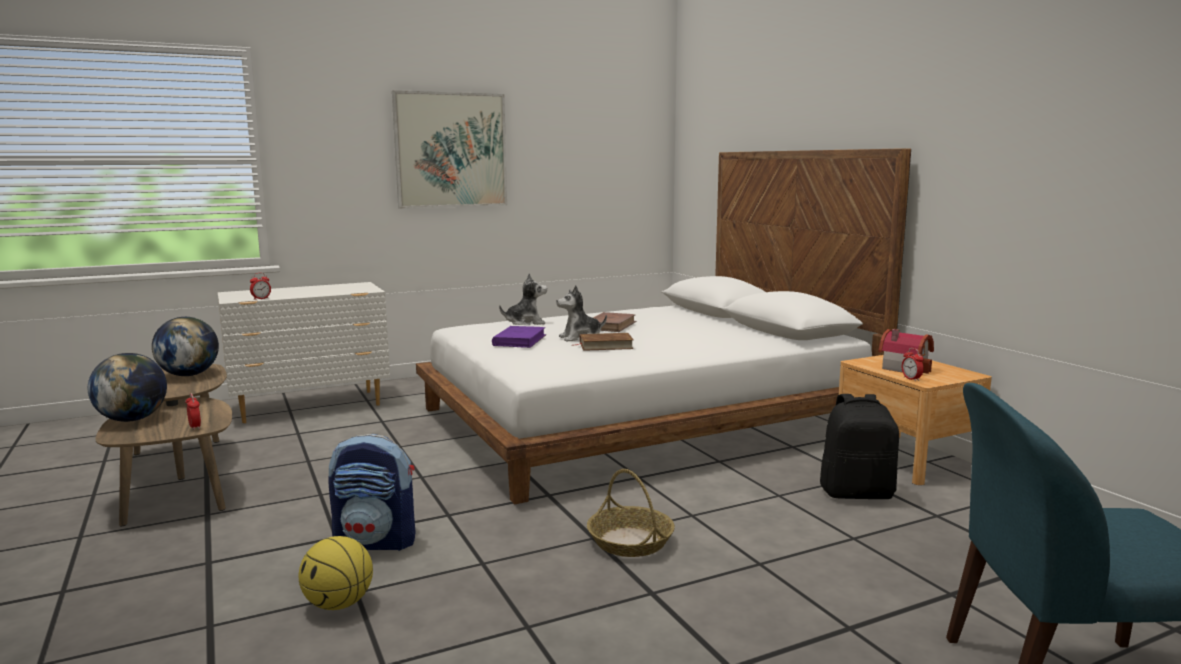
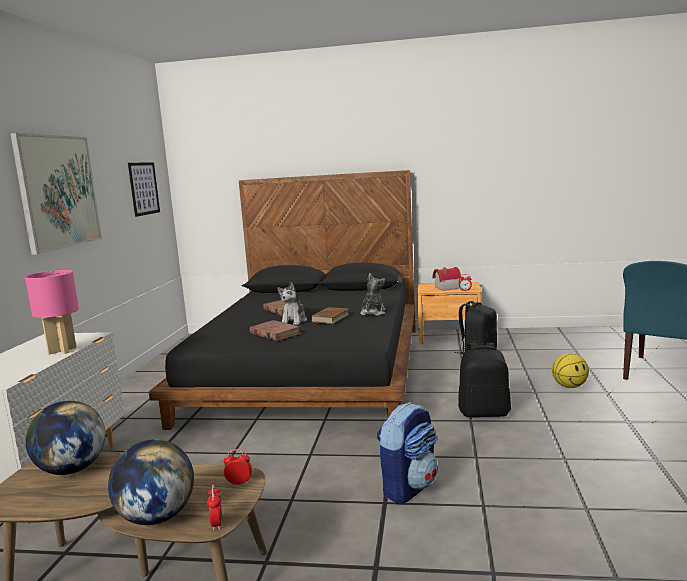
camera: 55 degrees left, 0 degrees up
(261, 299) = (28, 372): alarm clock -> alarm clock (217, 524)
(320, 293) = (61, 351): none -> pink table lamp
(339, 604) = (496, 514): basketball -> basketball (570, 386)
(519, 340) = (275, 333): purple book -> brown book
(525, 323) = (227, 326): plush toy -> plush toy (373, 313)
(611, 155) = (144, 188): none -> picture
(631, 541) = (484, 412): basket -> black backpack
(642, 420) = (312, 371): white bed -> black bed

